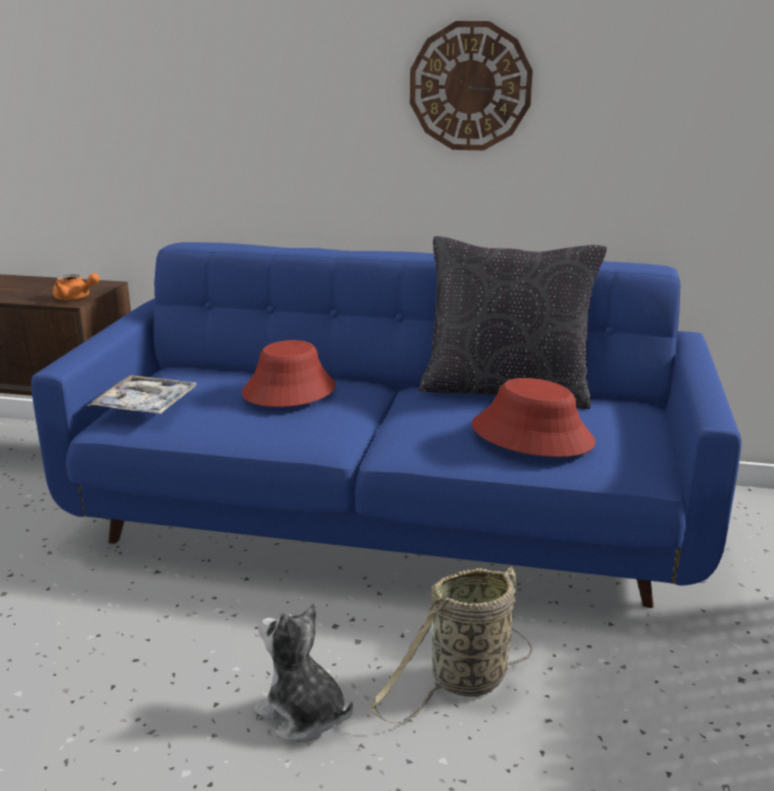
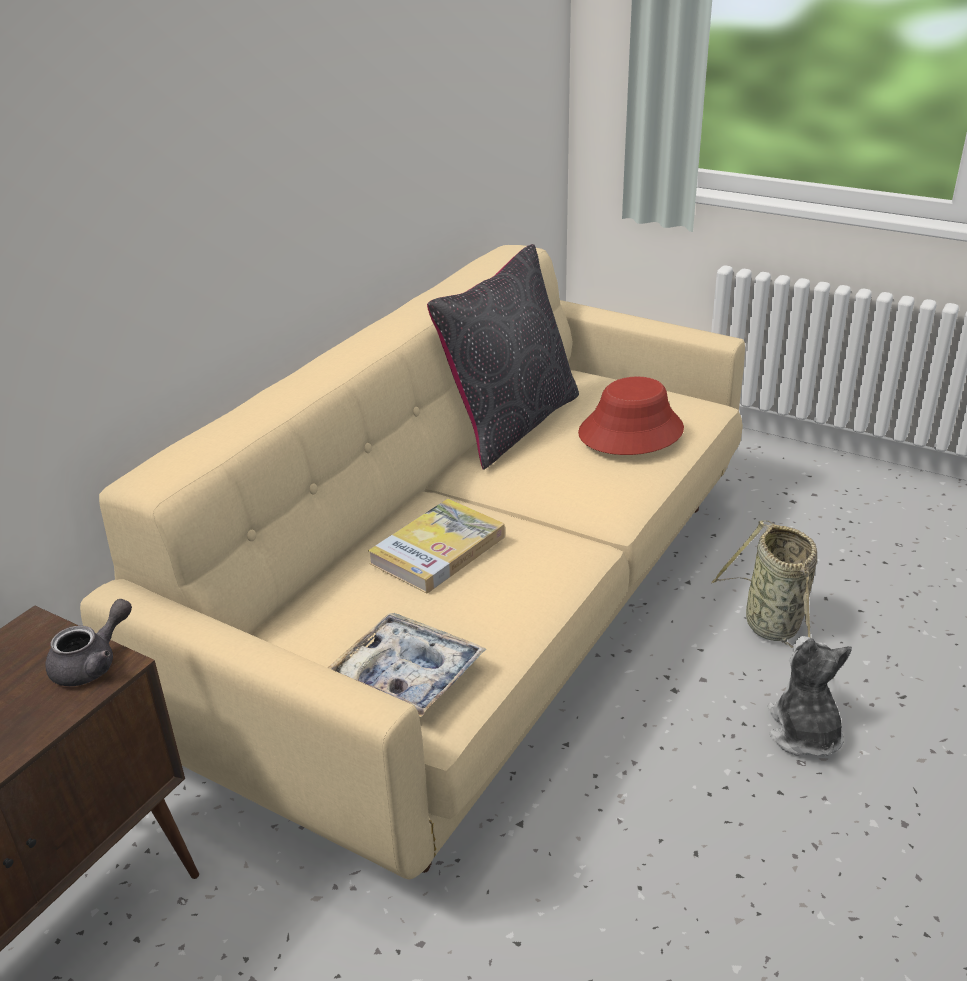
camera: 70 degrees left, 10 degrees up
(75, 298) = (93, 663): orange teapot -> grey teapot
(289, 390) = (438, 550): red hat -> book
(303, 715) = (804, 733): plush toy -> plush toy turned 120 degrees clockwise
(388, 516) = (486, 615): blue sofa -> beige sofa
(470, 87) = (350, 119): wall clock -> none

